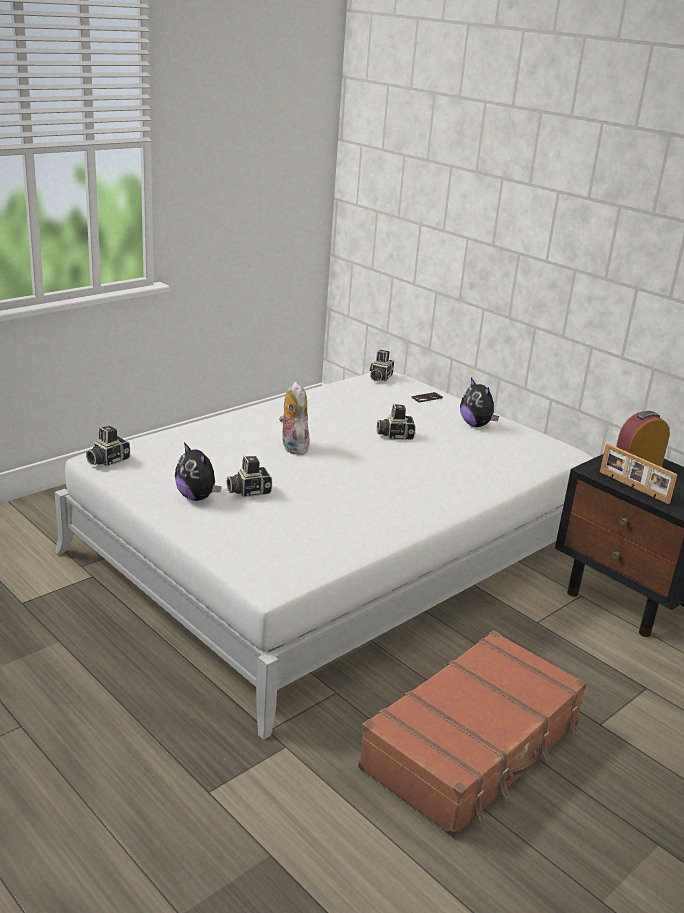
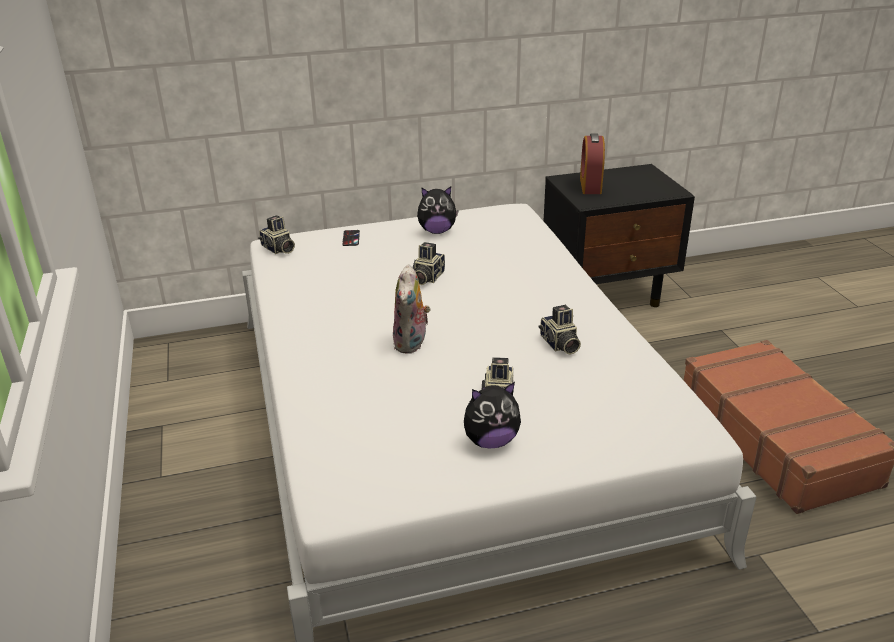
camera: 60 degrees left, 5 degrees up
(107, 460) = (346, 498): camera -> camera (559, 344)
(292, 447) = (412, 343): plush toy -> plush toy turned 90 degrees counterclockwise
(633, 487) = (625, 198): picture frame -> none

